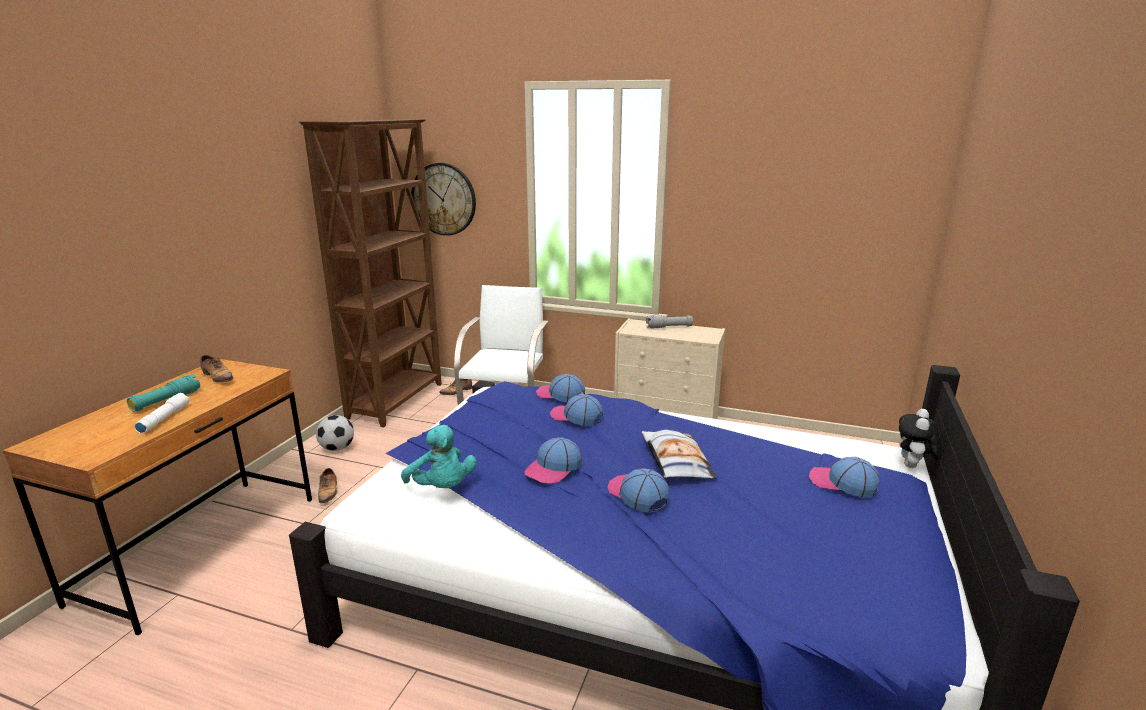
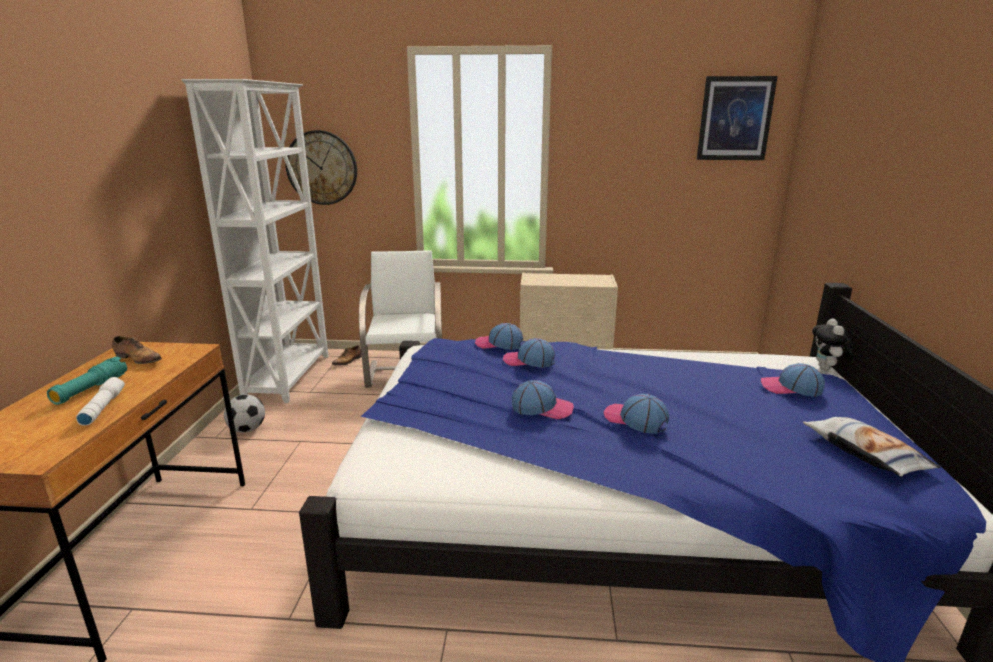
camera: 15 degrees left, 0 degrees up
(328, 492) = (259, 474): shoe -> none
(397, 401) = (290, 376): brown bookcase -> white bookcase
(442, 488) = (444, 440): turquoise plush toy -> none
(553, 468) = (542, 408): cap -> cap turned 105 degrees counterclockwise
(669, 327) = (564, 277): grey flashlight -> none
(675, 461) = (644, 388): pillow -> pillow (865, 452)
(878, 162) = (735, 119): none -> picture

